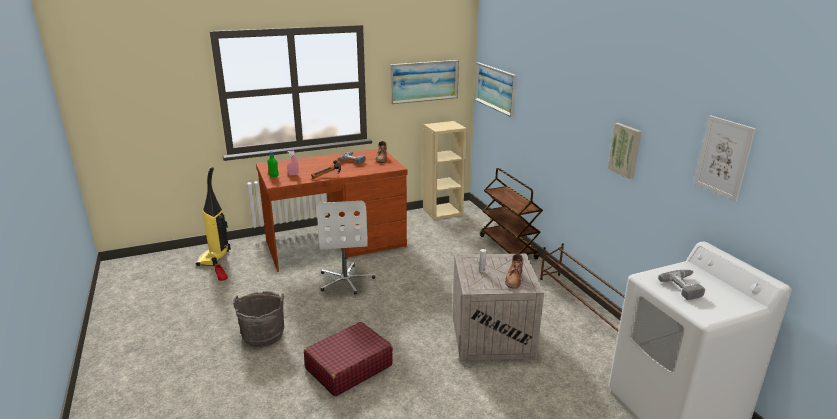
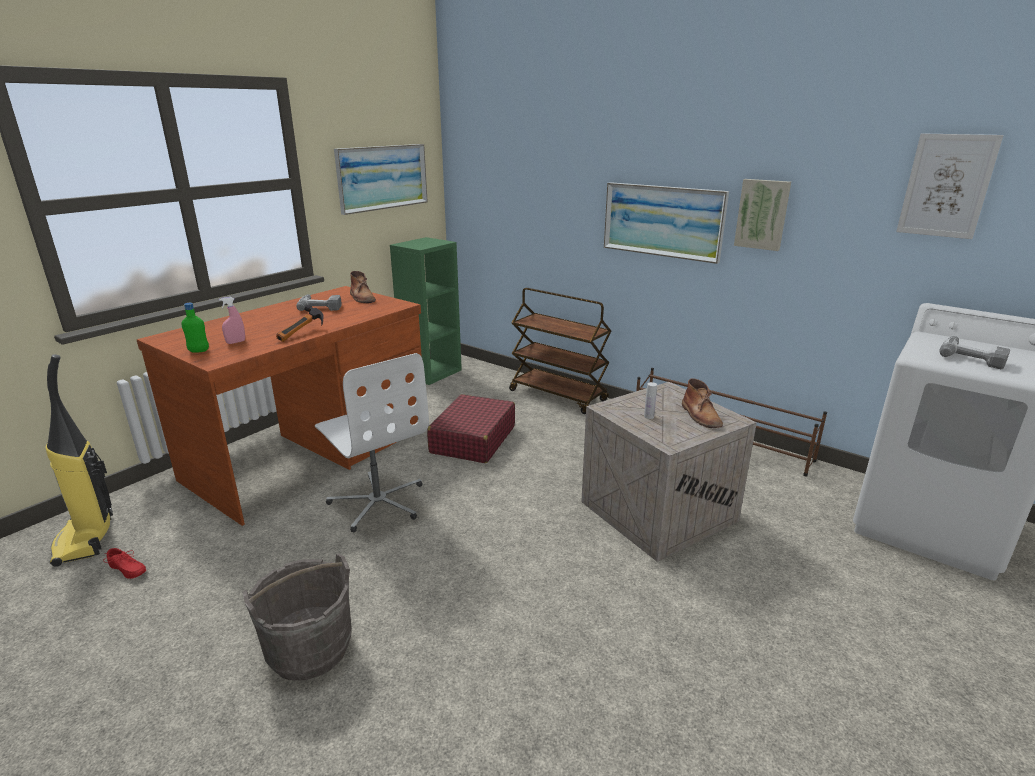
camera: 30 degrees left, 0 degrees up
(348, 367) = (515, 642): red suitcase -> red suitcase (473, 440)
(443, 211) = (431, 372): beige bookcase -> green bookcase
(495, 88) = (489, 178): picture -> picture (662, 221)

